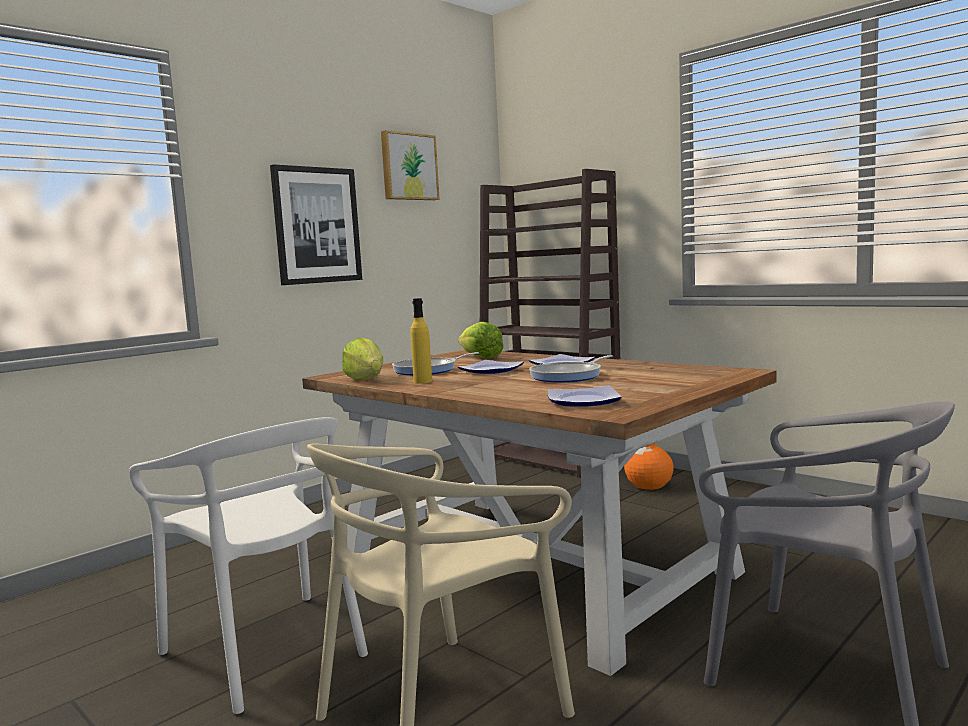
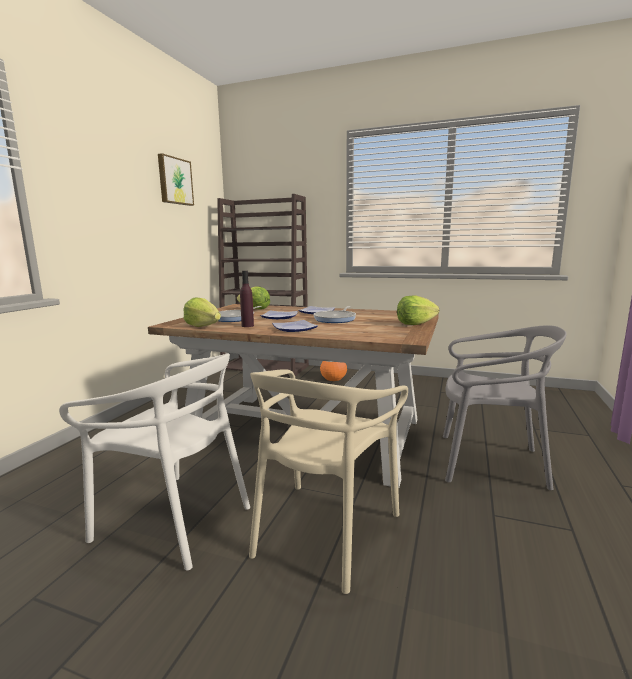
camera: 25 degrees left, 5 degrees up
(317, 225) = (120, 217): picture -> none
(423, 381) = (247, 326): yellow bottle -> purple bottle
(585, 401) = (378, 334): plate -> plate (295, 329)
(684, 388) = (415, 323): none -> lettuce

